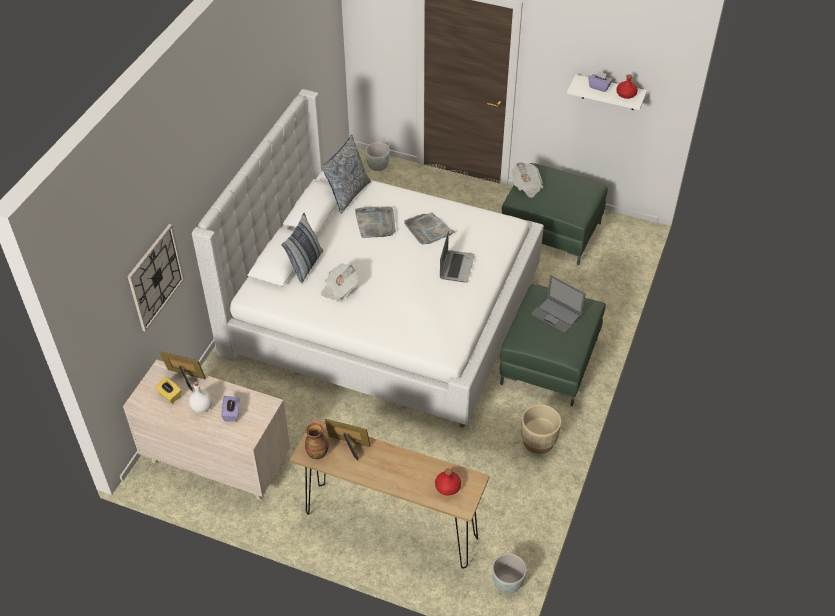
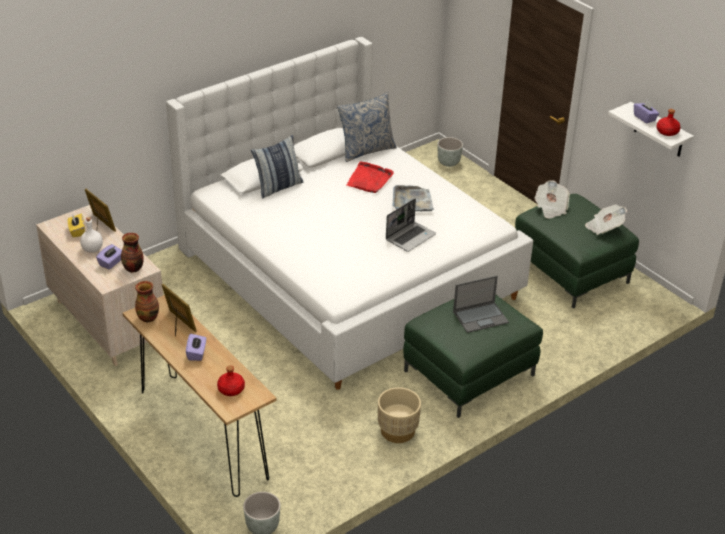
camera: 30 degrees right, 10 degrees down
(155, 277) = (113, 124): wall clock -> none
(257, 410) = (133, 268): none -> vase
(339, 289) = (289, 215): newspaper -> newspaper (604, 227)
(375, 223) = (369, 179): grey tray -> red tray
(390, 467) = (197, 353): none -> purple tissue box
(557, 315) = (481, 317): laptop -> laptop turned 90 degrees counterclockwise

